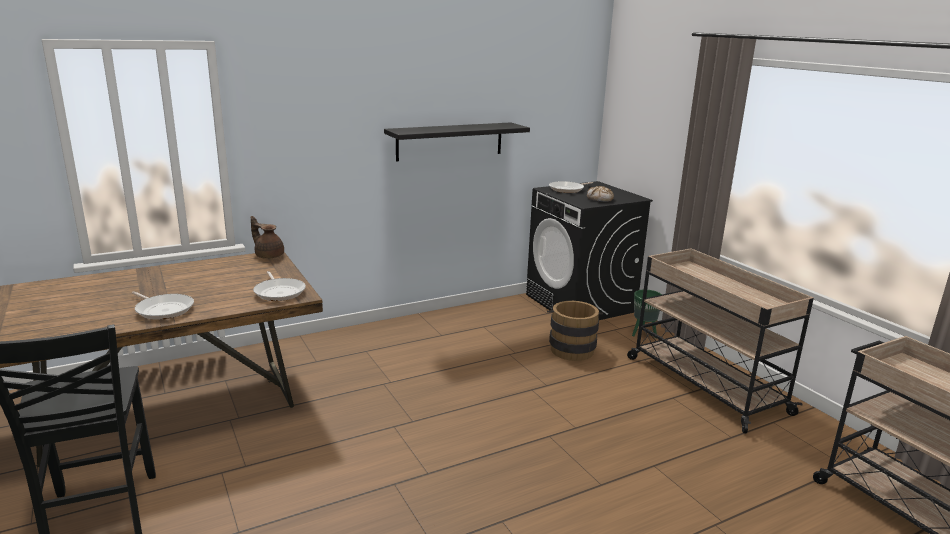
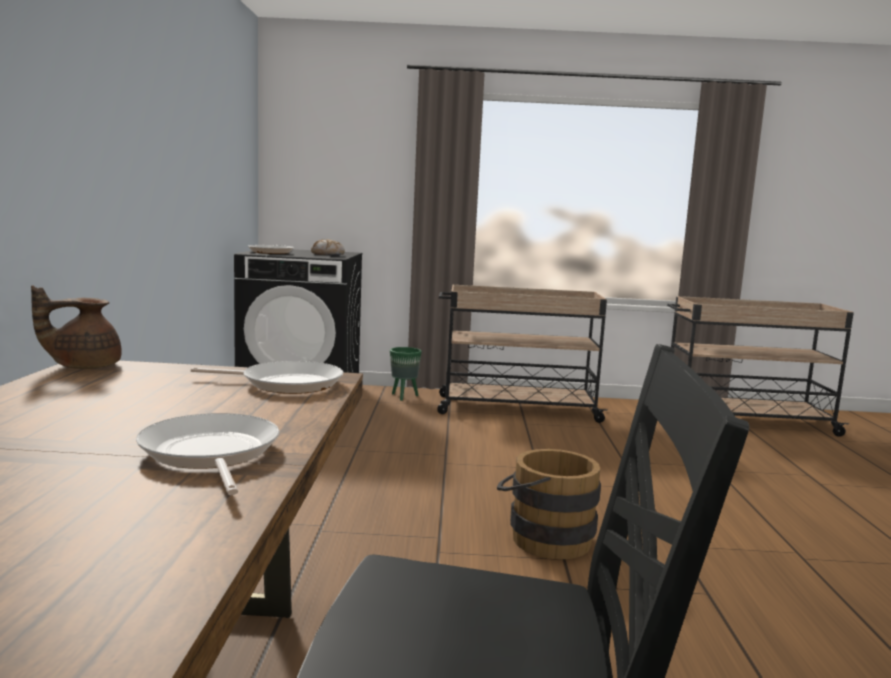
camera: 60 degrees left, 10 degrees down
(163, 309) = (210, 454): frying pan -> frying pan turned 90 degrees counterclockwise
(450, 141) = (176, 177): black shelf -> none
(571, 348) = (387, 425): brown bucket -> brown bucket (543, 538)

